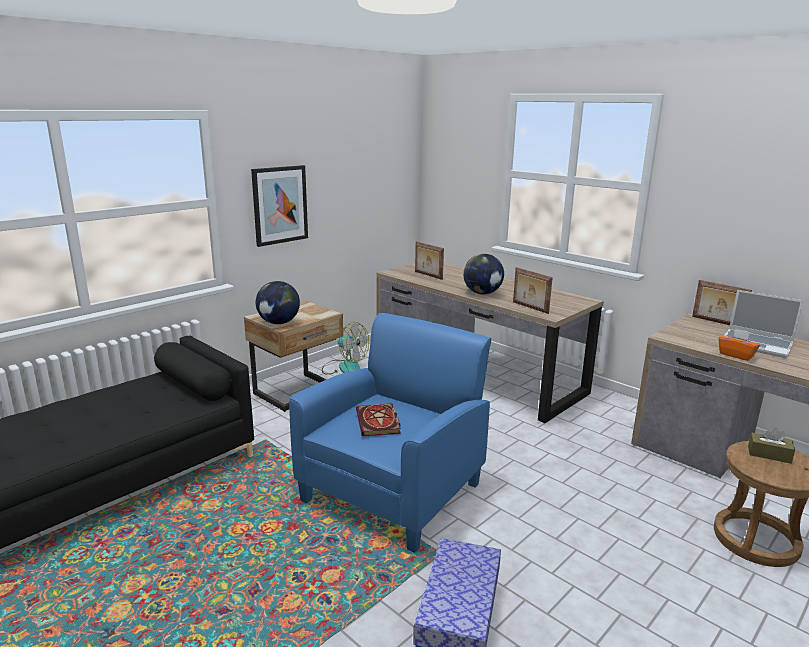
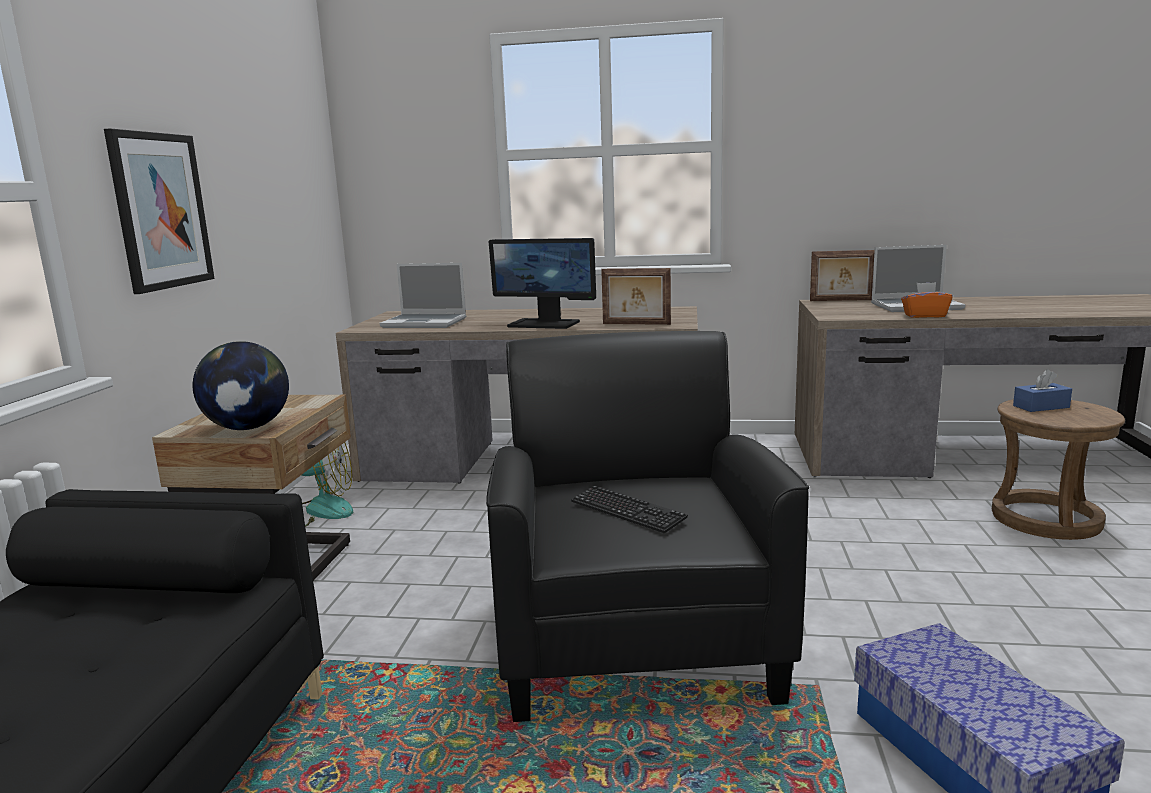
camera: 35 degrees left, 5 degrees down
(379, 423) = (627, 511): book -> keyboard
(394, 491) = (635, 639): blue armchair -> black armchair
(428, 275) = (426, 323): picture frame -> laptop
(482, 293) = (544, 324): globe -> monitor
(769, 454) = (1041, 406): brown tissue box -> blue tissue box

